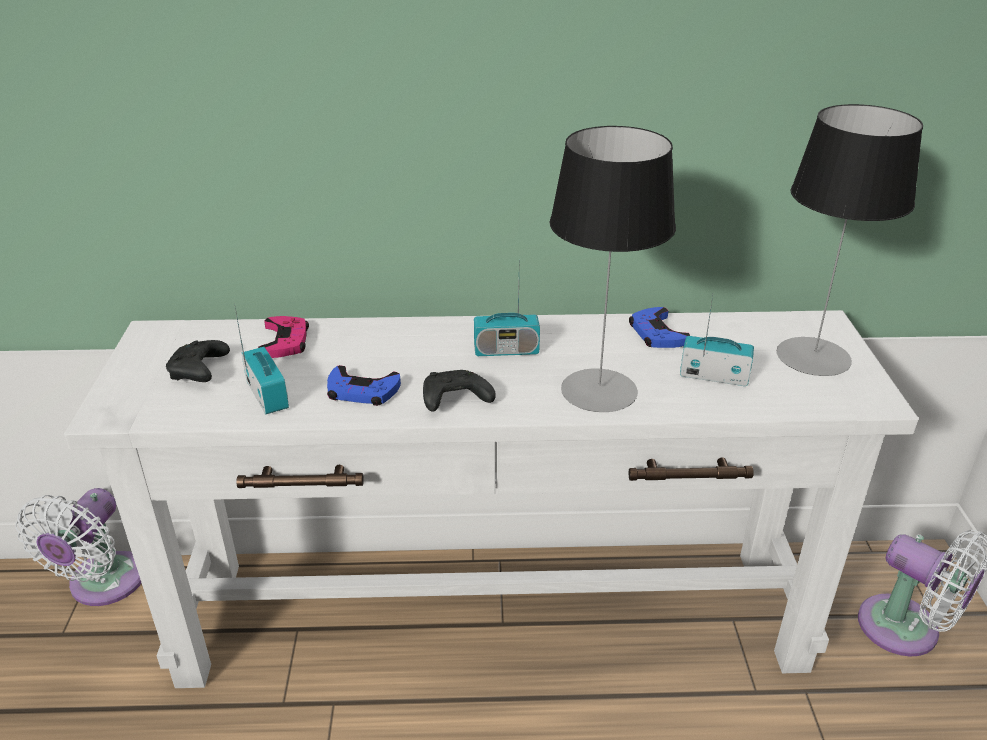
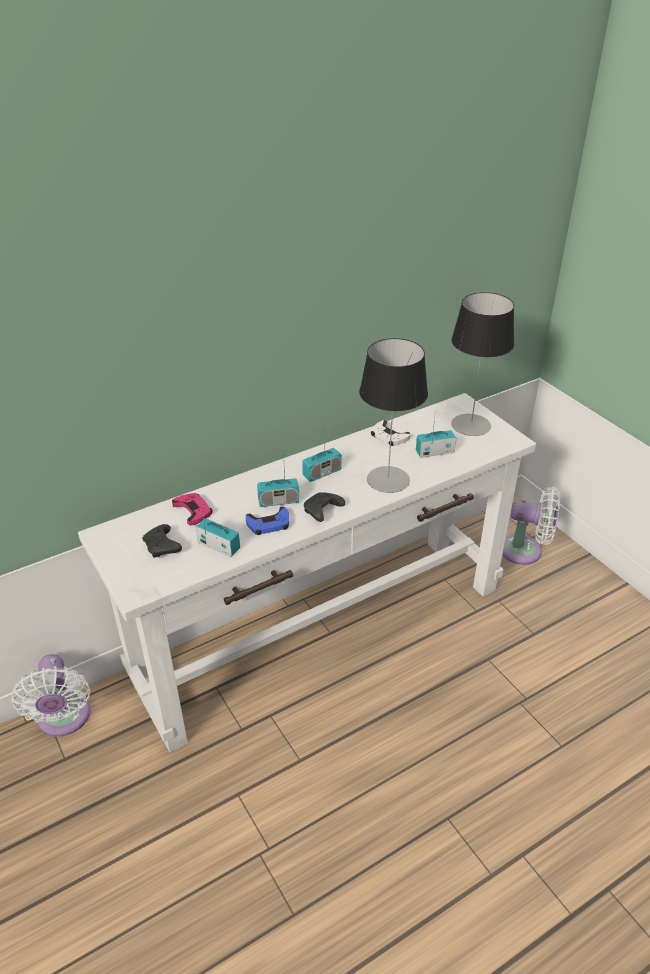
camera: 30 degrees left, 5 degrees up
(407, 366) = (278, 501): none -> radio
(657, 333) = (389, 436): blue game controller -> white game controller

